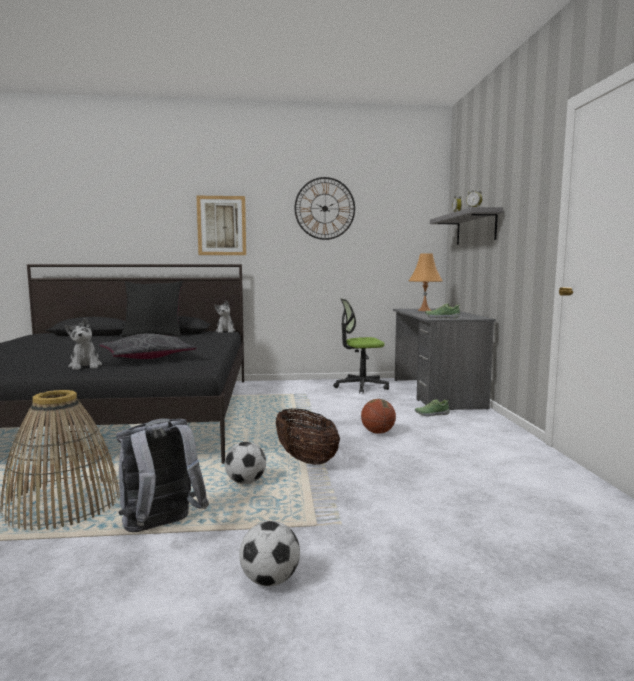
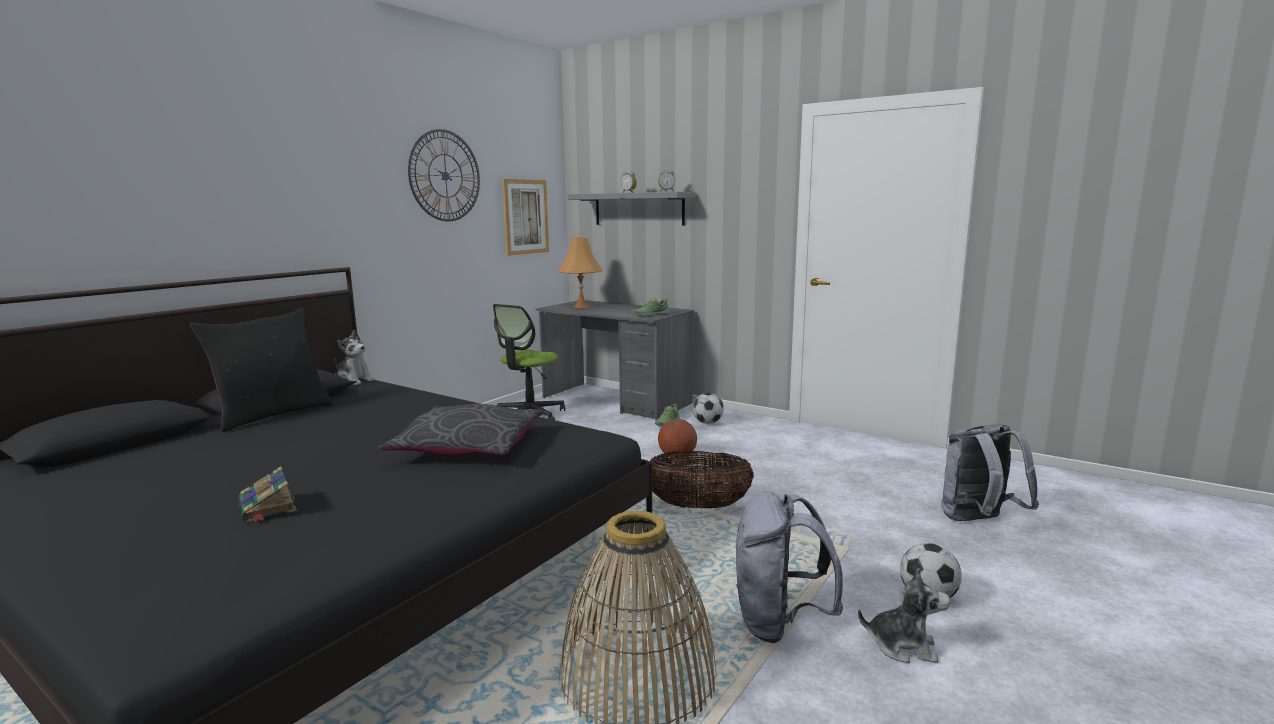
camera: 50 degrees left, 5 degrees up
(29, 355) = (268, 507): none -> book
(85, 366) = (452, 485): plush toy -> plush toy (902, 646)
(221, 225) = (304, 202): picture -> picture (525, 217)
(245, 482) = (716, 550): football -> football (707, 423)
(491, 579) = (979, 521): none -> grey backpack

